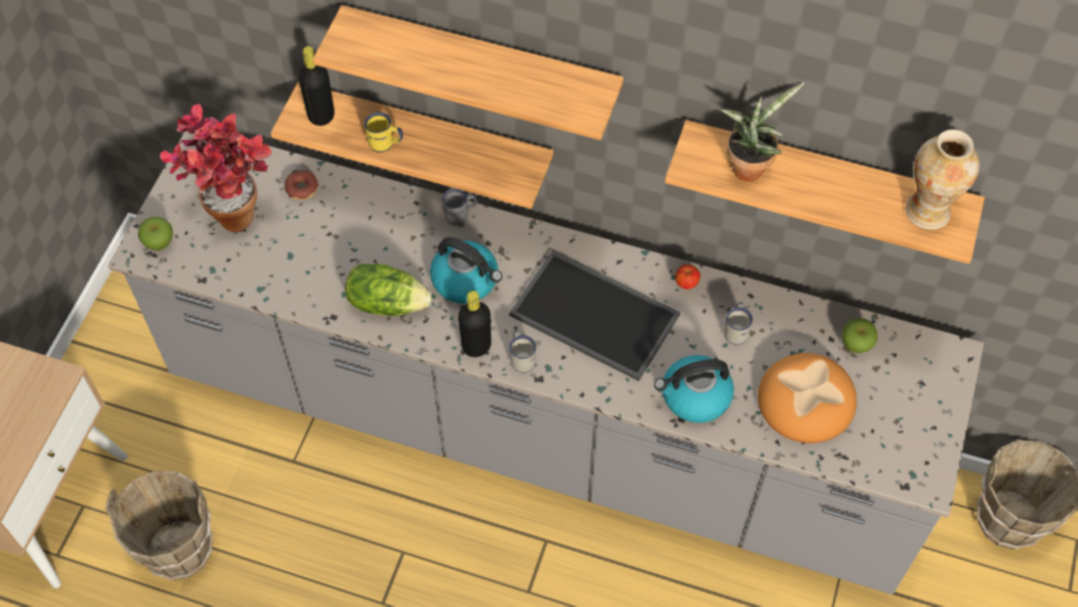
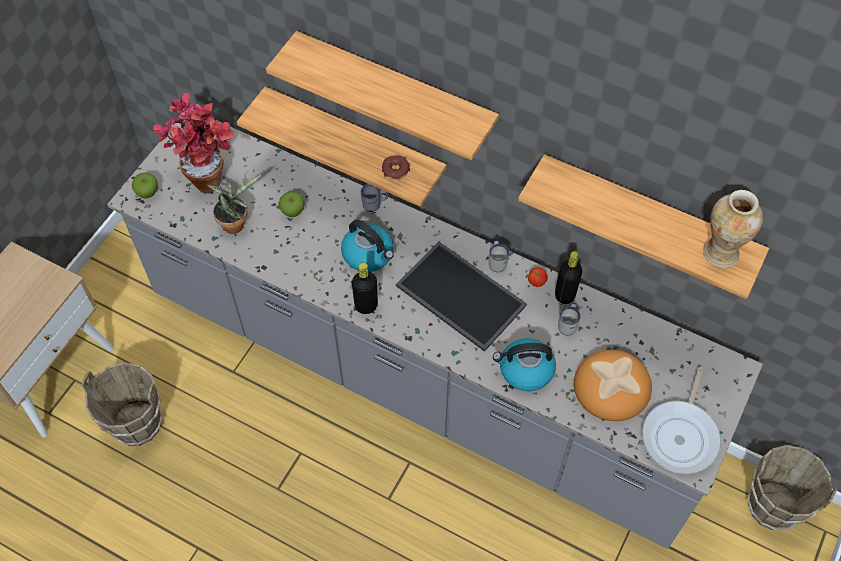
camera: 10 degrees right, 0 degrees up
(302, 188) = (260, 167): donut -> donut (395, 170)
(321, 115) = (276, 113): black bottle -> black bottle (565, 295)
(385, 144) = (320, 142): yellow mug -> none
(387, 302) = (306, 262): lettuce -> none
(522, 358) = (398, 320): white mug -> white mug (497, 261)
(749, 165) = (586, 196): potted plant -> potted plant (236, 223)
(855, 345) = (660, 350): apple -> apple (293, 212)
(902, 447) = (681, 435): none -> frying pan

